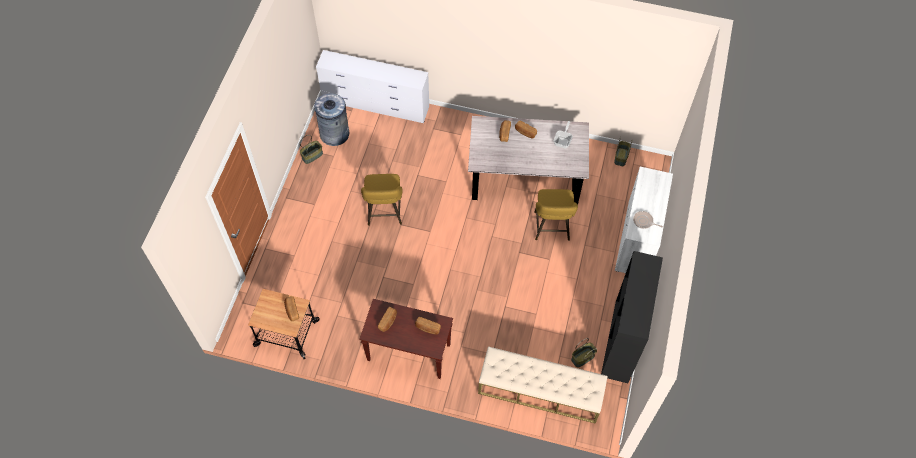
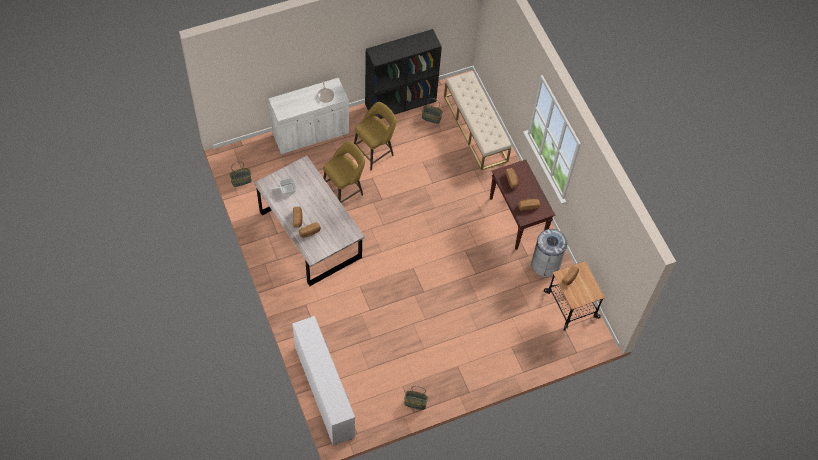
camera: 130 degrees left, 0 degrees up
(334, 134) = (380, 401): grey trash can -> grey trash can (545, 264)
(384, 213) = (423, 309): yellow stool -> yellow stool (375, 152)

